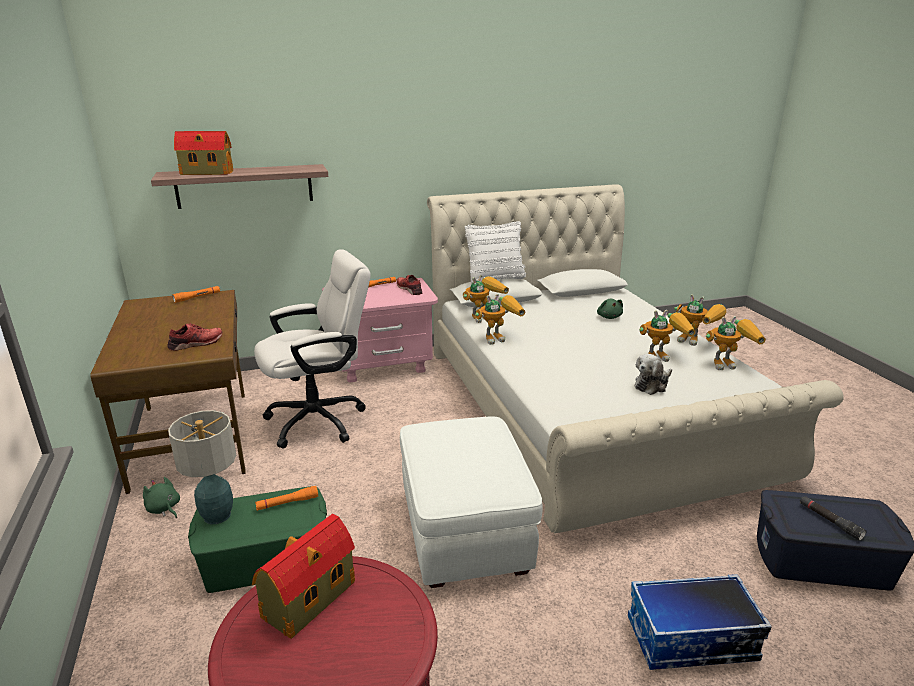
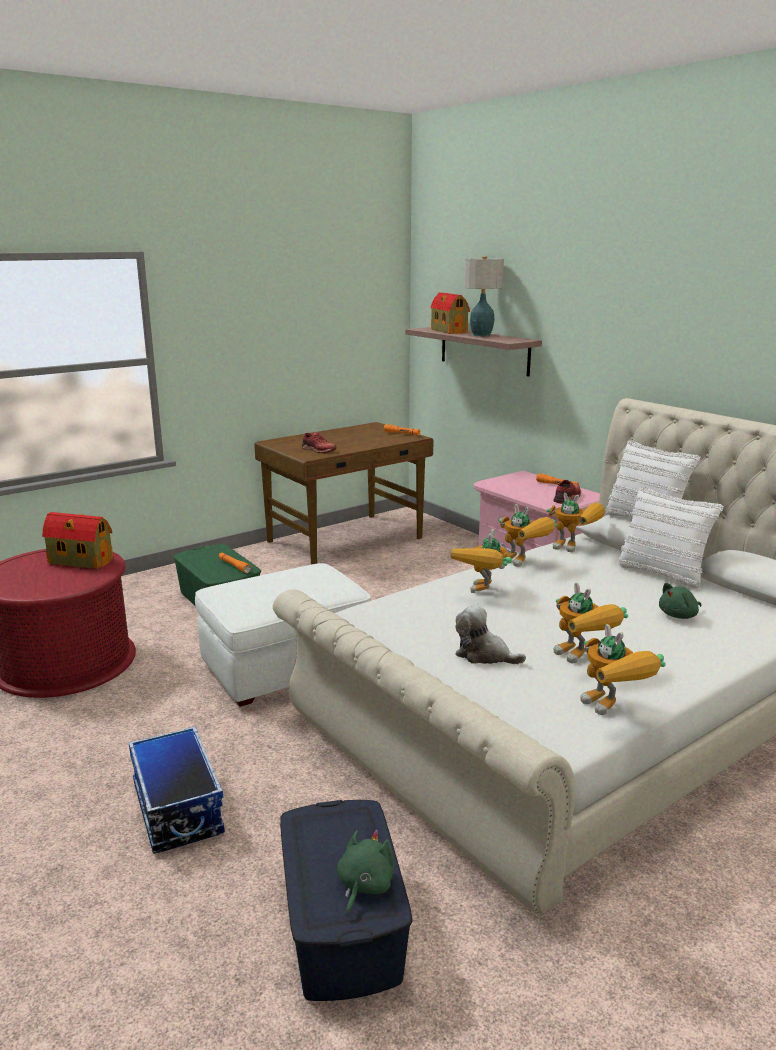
camera: 70 degrees right, 5 degrees down
(164, 509) = (257, 556): green plush toy -> green plush toy (364, 886)
(216, 516) = (211, 550): table lamp -> table lamp (481, 335)
(321, 420) = (408, 574): white office chair -> none
(544, 304) = (663, 574): none -> white pillow
(697, 342) = (669, 683): toy robot -> toy robot (484, 594)
(829, 521) = (330, 856): black flashlight -> none

